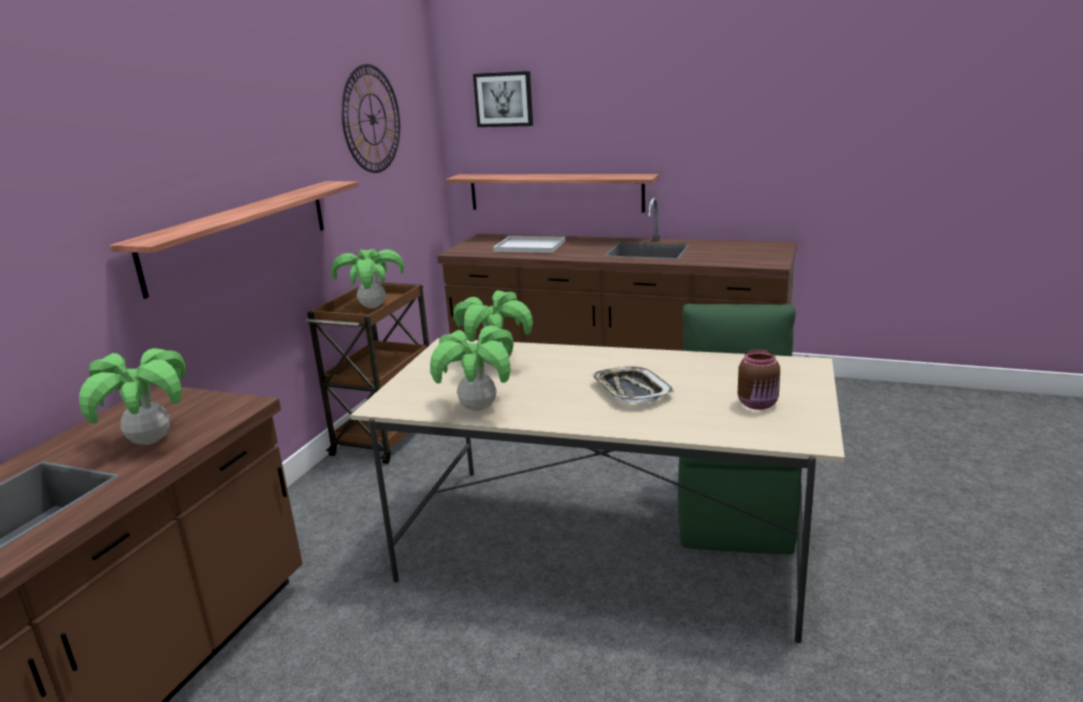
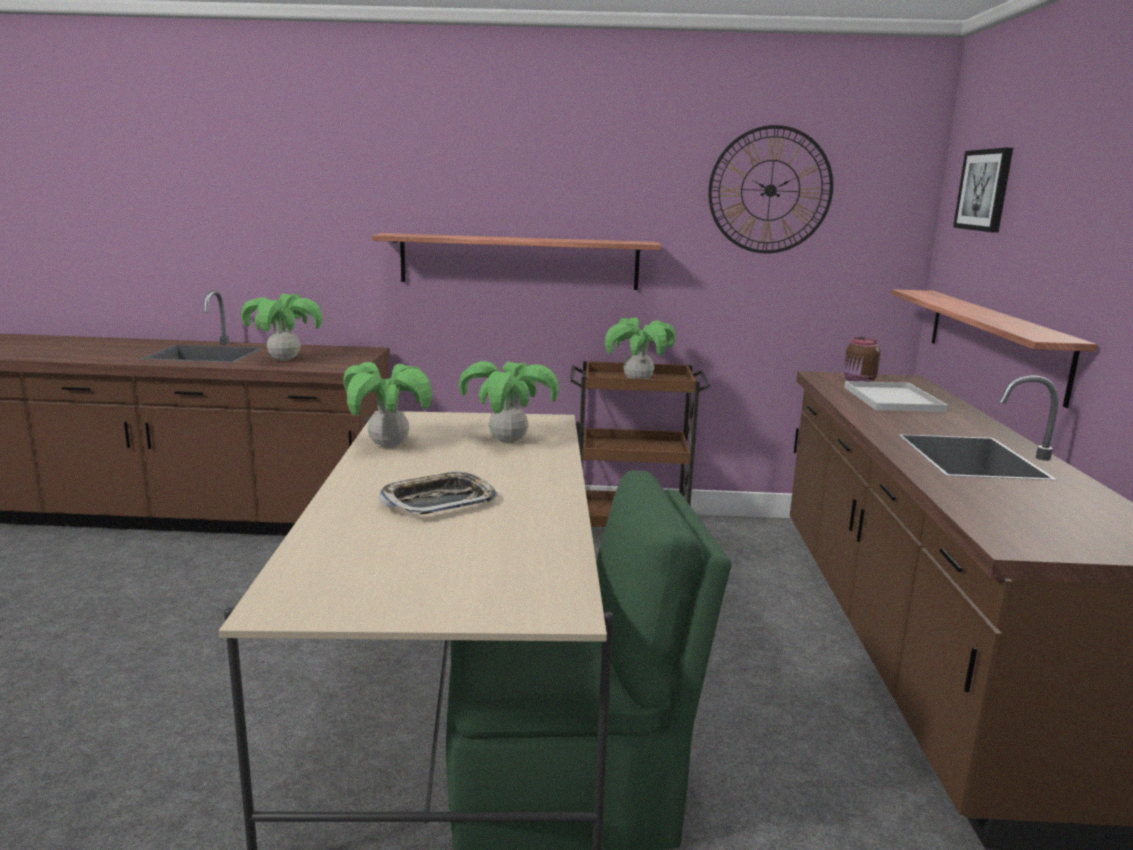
camera: 70 degrees right, 5 degrees down
(758, 404) = (398, 573): brown jar -> brown jar (859, 382)

